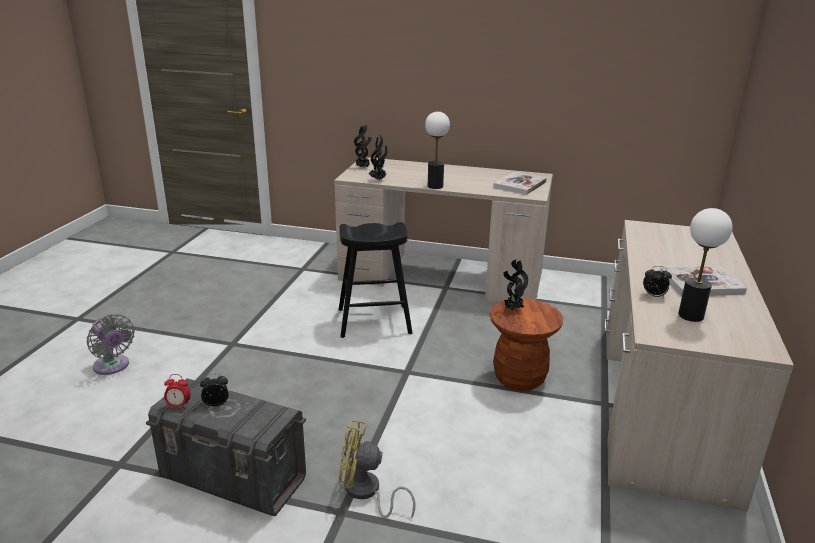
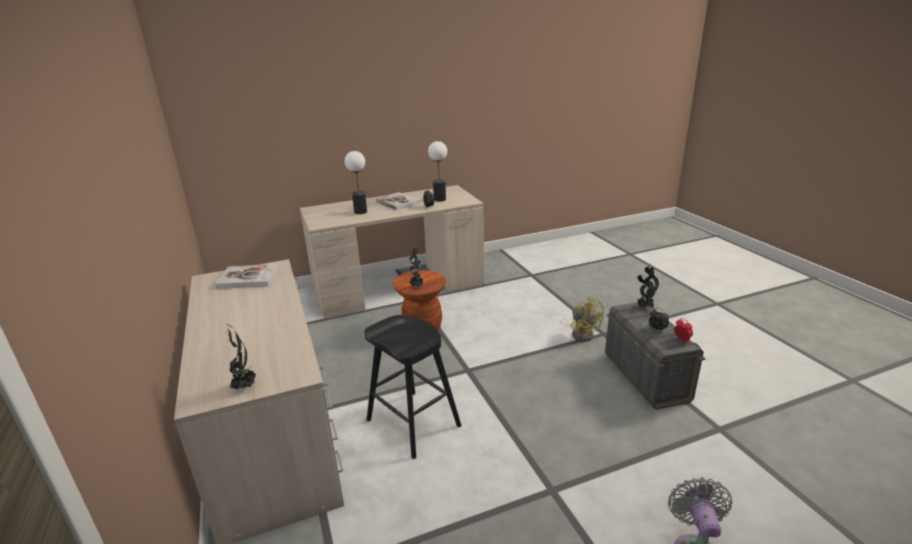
camera: 125 degrees left, 0 degrees up
(379, 180) = (295, 351): potted plant -> potted plant (644, 307)
(435, 186) = (290, 312): table lamp -> table lamp (360, 212)

